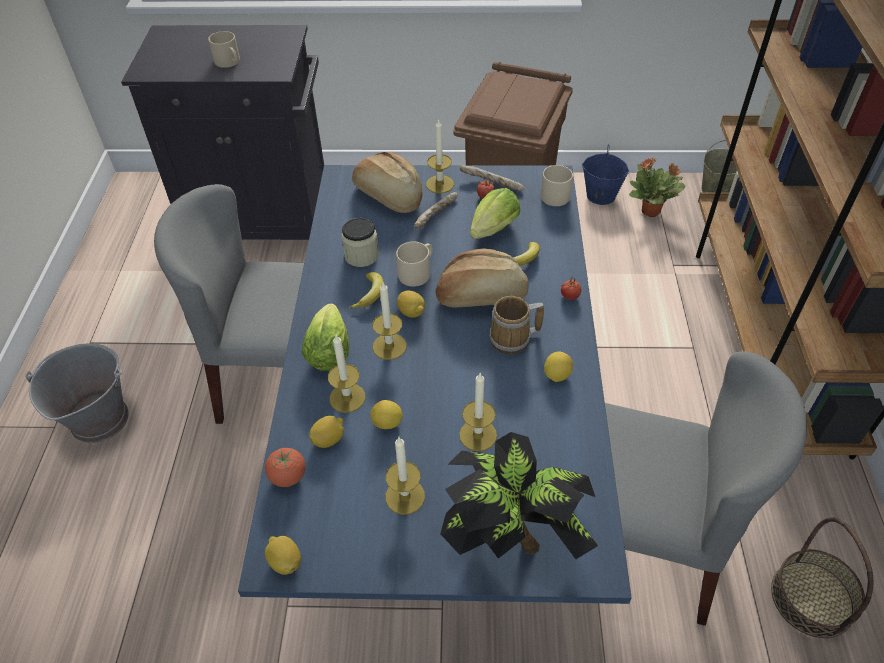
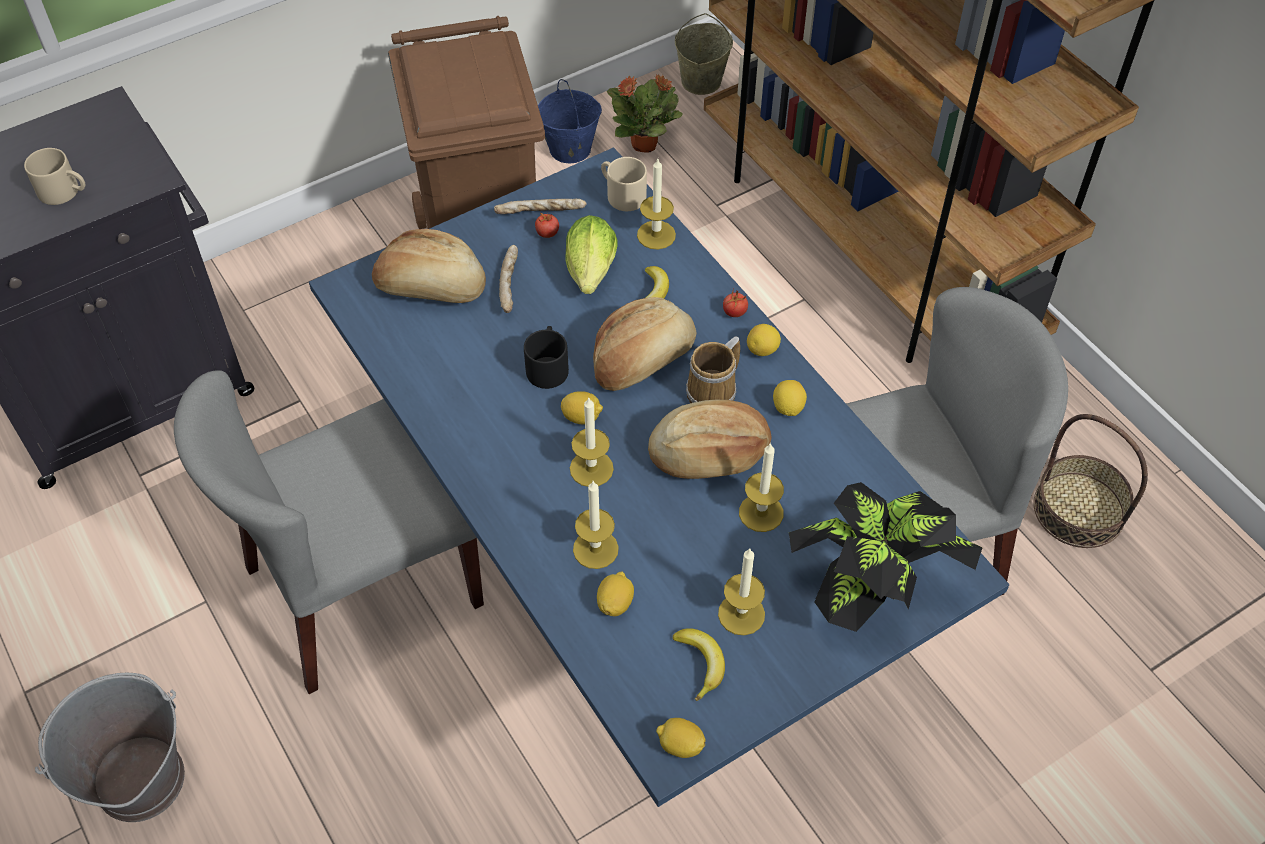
camera: 35 degrees left, 5 degrees up
(288, 476) = (607, 665): tomato -> none
(329, 349) = (528, 507): lettuce -> none
(361, 255) = (465, 378): jar -> none
(370, 294) = (517, 420): banana -> banana (701, 663)
(387, 423) = (661, 552): lemon -> lemon (762, 350)
(417, 271) = (547, 365): beige mug -> black mug
(440, 184) = (480, 242): candle -> candle (656, 235)
(474, 378) = (709, 455): none -> bread

